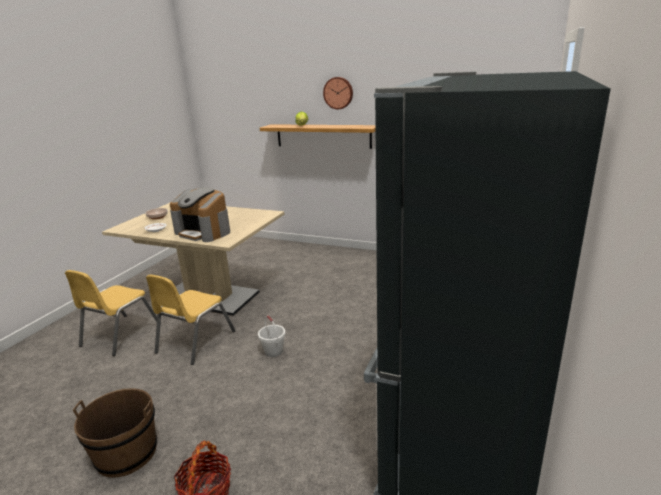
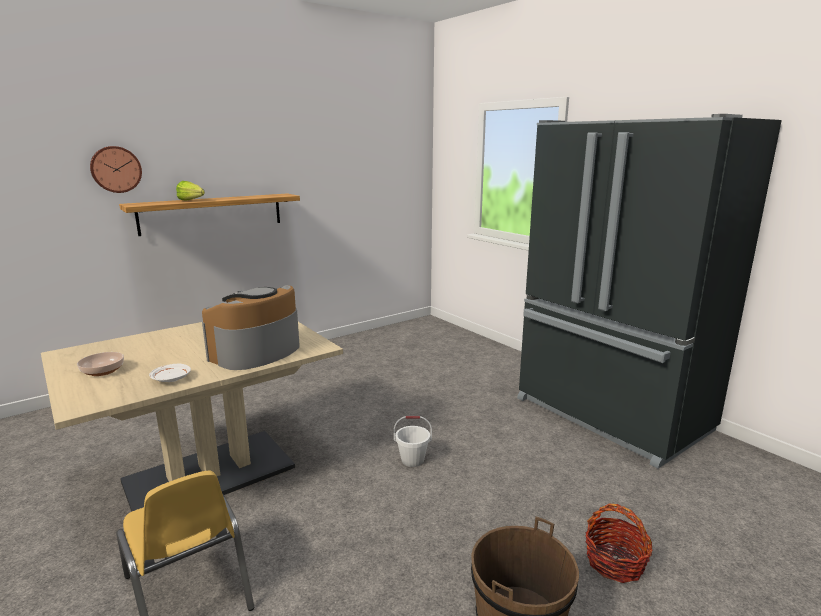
camera: 60 degrees left, 5 degrees down
(195, 342) = (319, 513): yellow chair -> none
(204, 232) = (256, 352): coffee machine -> coffee machine turned 150 degrees clockwise
(338, 93) = (231, 155): wall clock -> wall clock (116, 169)

